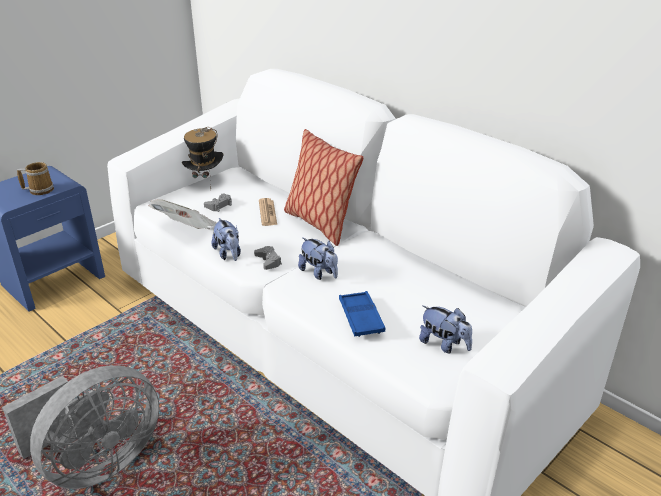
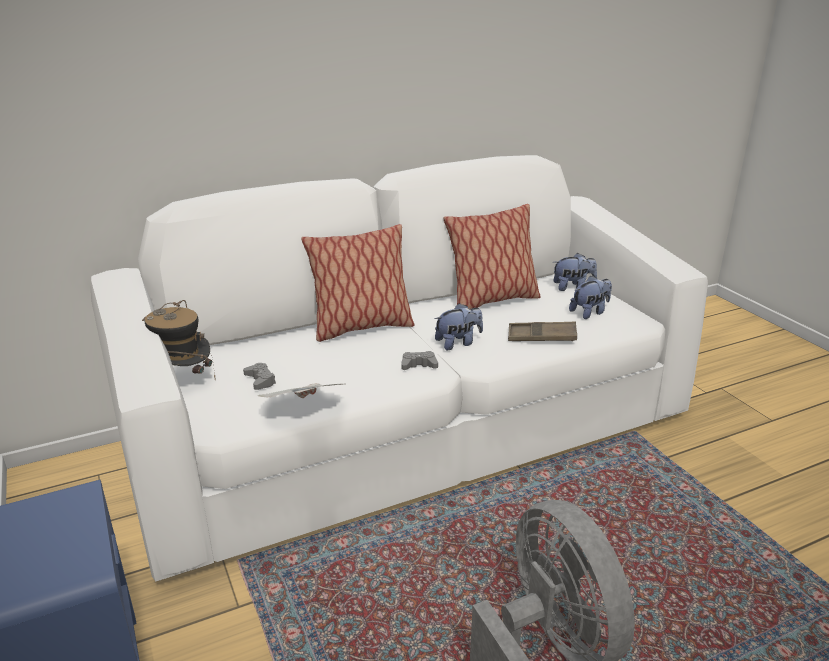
camera: 70 degrees left, 5 degrees down
(40, 189) = (65, 526): mug -> none
(228, 254) = (385, 387): plush toy -> plush toy (573, 287)
(267, 212) = (308, 353): newspaper -> none
(361, 318) = (541, 337): blue tray -> brown tray
(425, 278) = (492, 301): none -> pillow

